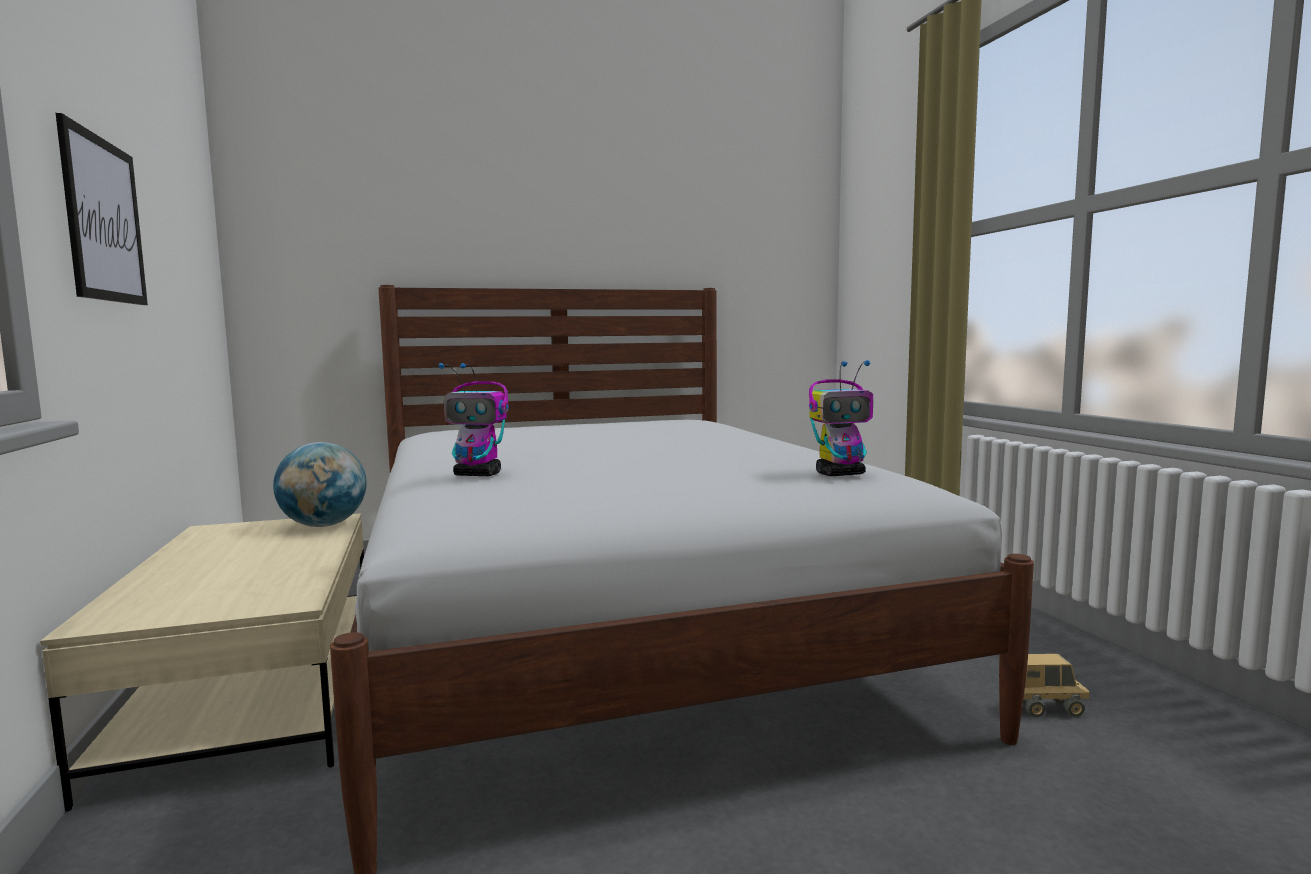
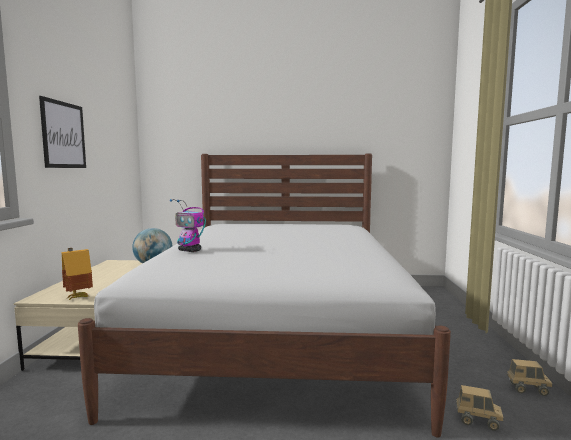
camera: 20 degrees right, 0 degrees up
(214, 606) = (78, 297): none -> toy house
(841, 474) = (358, 267): toy robot -> none
(1069, 650) = (528, 389): none -> toy truck

